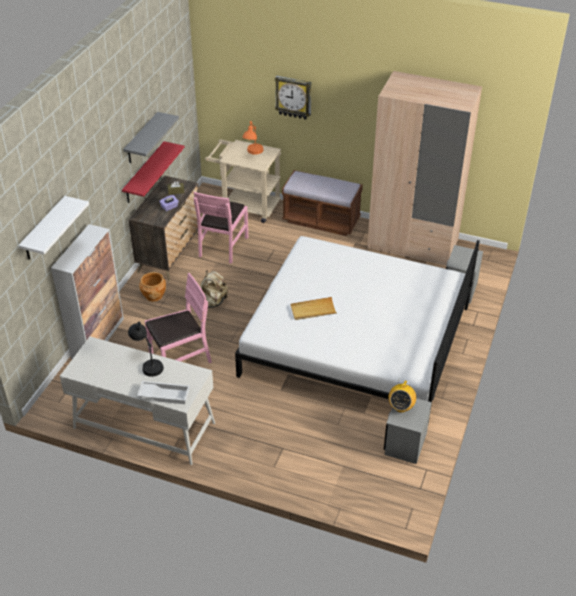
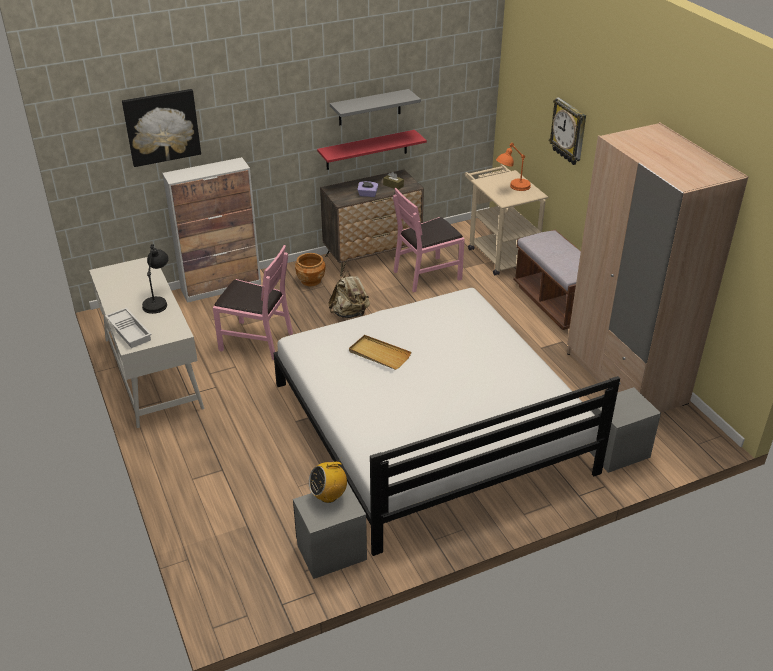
camera: 45 degrees right, 5 degrees down
(44, 229) = (162, 127): white shelf -> picture

